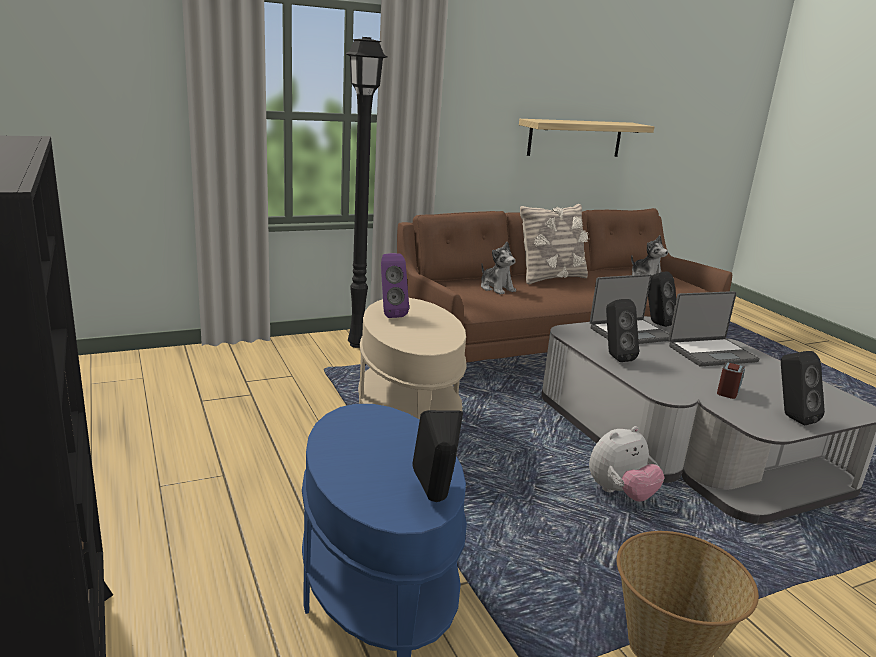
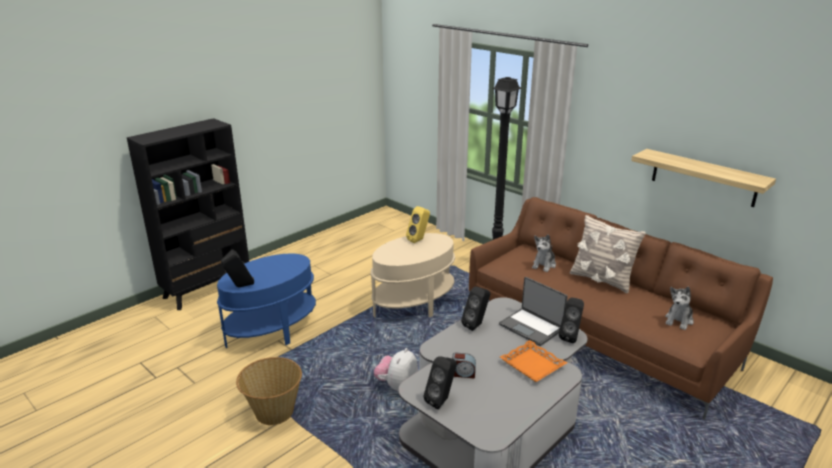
camera: 70 degrees right, 5 degrees up
(390, 314) = (419, 240): purple speaker -> yellow speaker
(620, 493) = (397, 386): plush toy -> plush toy turned 75 degrees clockwise
(711, 353) = (533, 365): laptop -> orange tray

